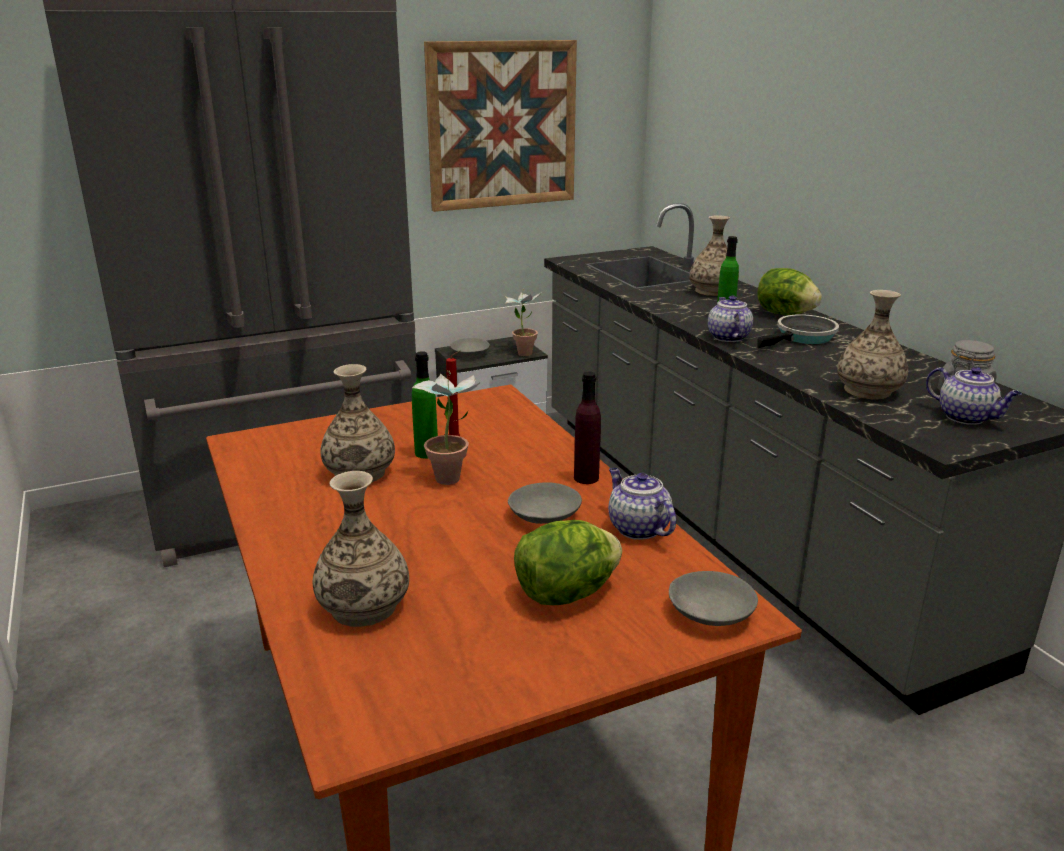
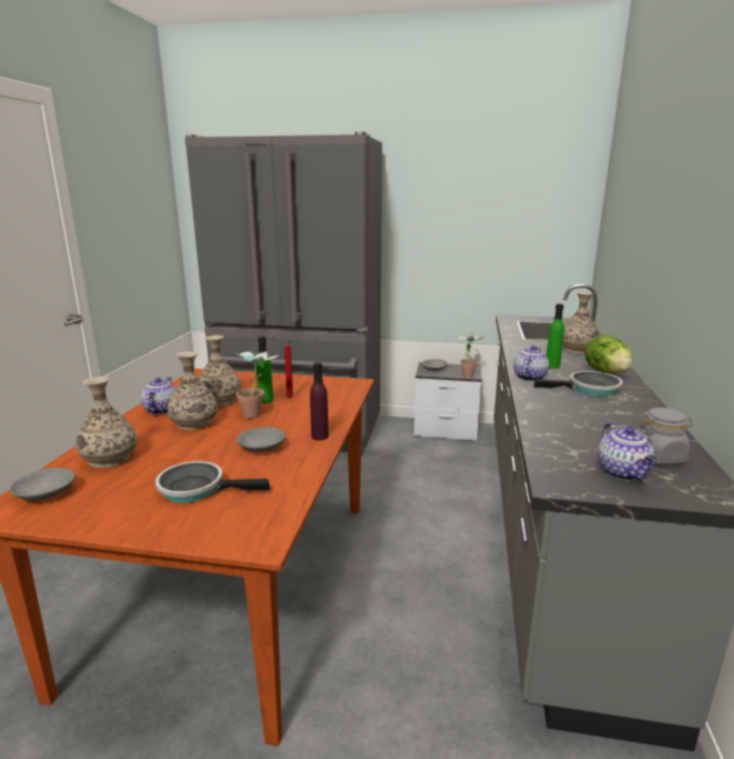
camera: 35 degrees right, 5 degrees down
(502, 125) = (480, 223): picture -> none
(566, 594) = (197, 489): lettuce -> frying pan
(637, 528) = (296, 471): teapot -> teapot (161, 409)
(709, 612) = (246, 530): grey bowl -> grey bowl (46, 493)
(868, 390) = (571, 433): vase -> vase (194, 423)

